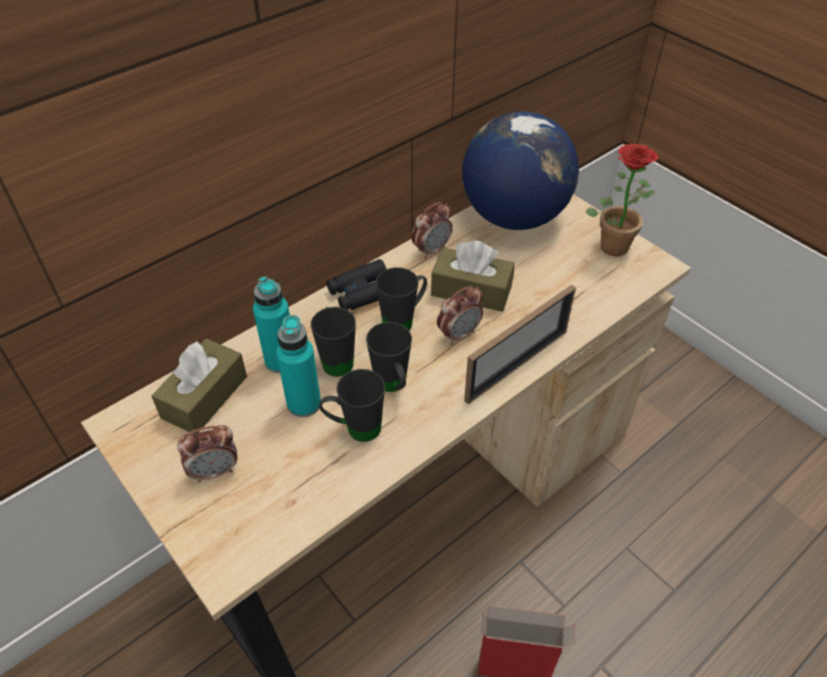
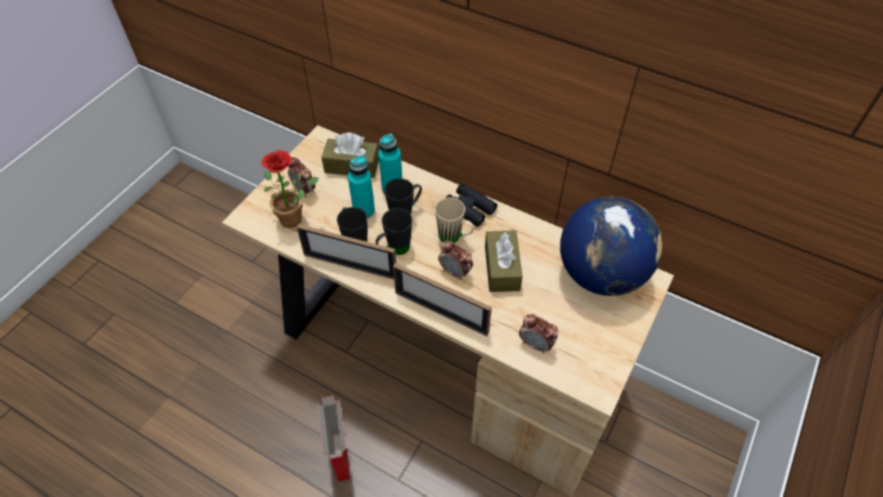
camera: 70 degrees right, 5 degrees up
(398, 444) = (350, 266): none -> picture frame
(404, 320) = (454, 238): black mug -> beige mug
(431, 250) = (532, 233): alarm clock -> alarm clock (536, 344)
(612, 242) = (609, 350): potted plant -> potted plant (295, 218)

